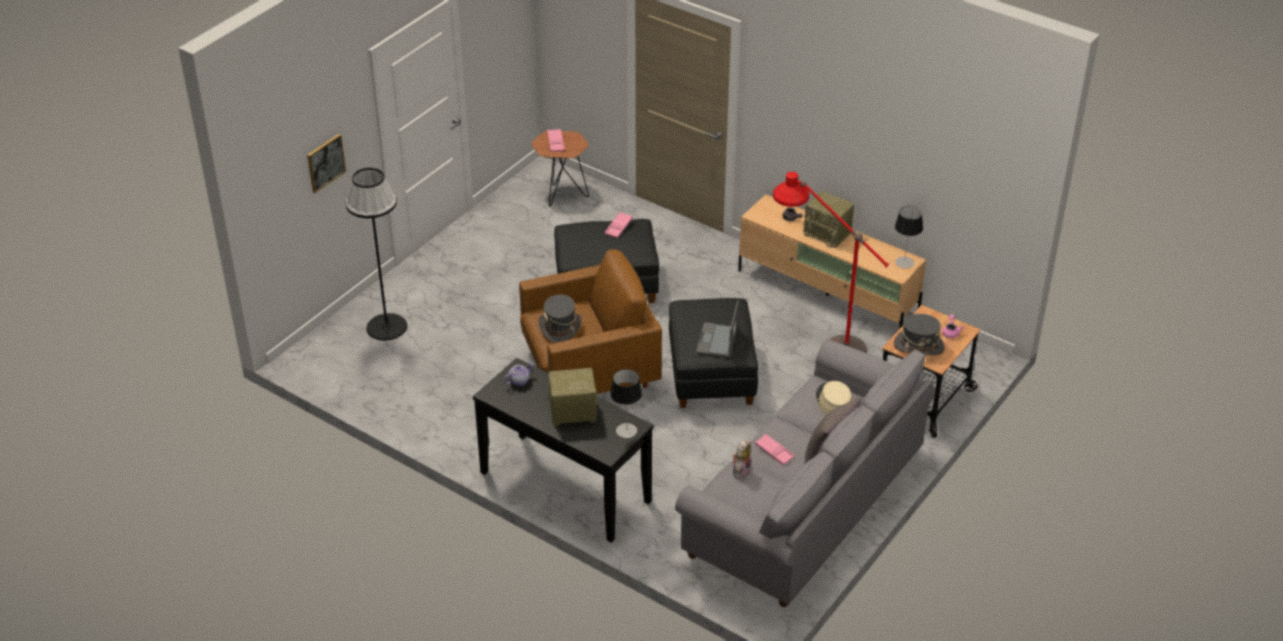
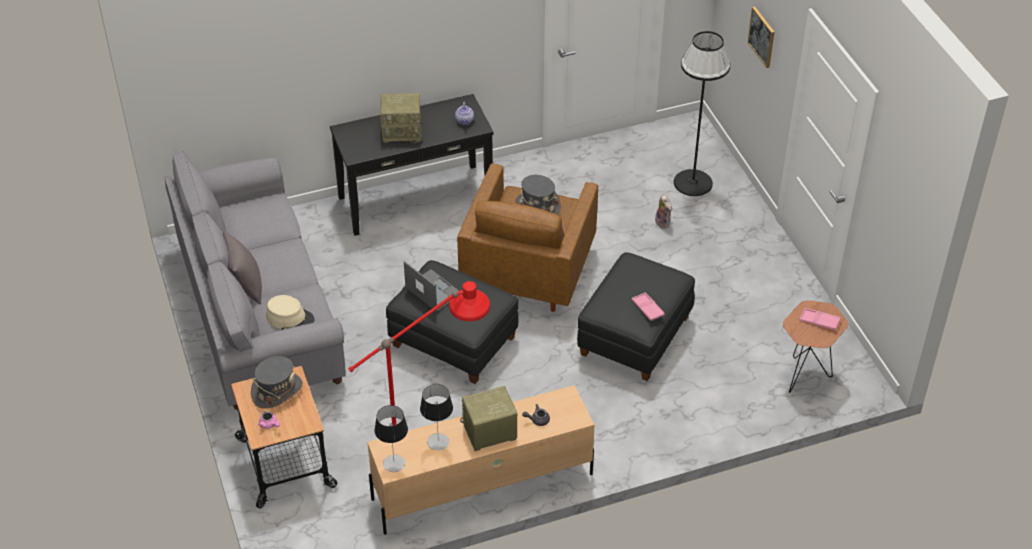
camera: 125 degrees right, 5 degrees up
(572, 413) = (402, 131): radio -> radio turned 60 degrees clockwise
(626, 430) = (355, 149): table lamp -> table lamp (438, 441)
(741, 471) = (280, 226): plush toy -> plush toy (664, 223)
(774, 452) = (280, 256): pink tray -> none

